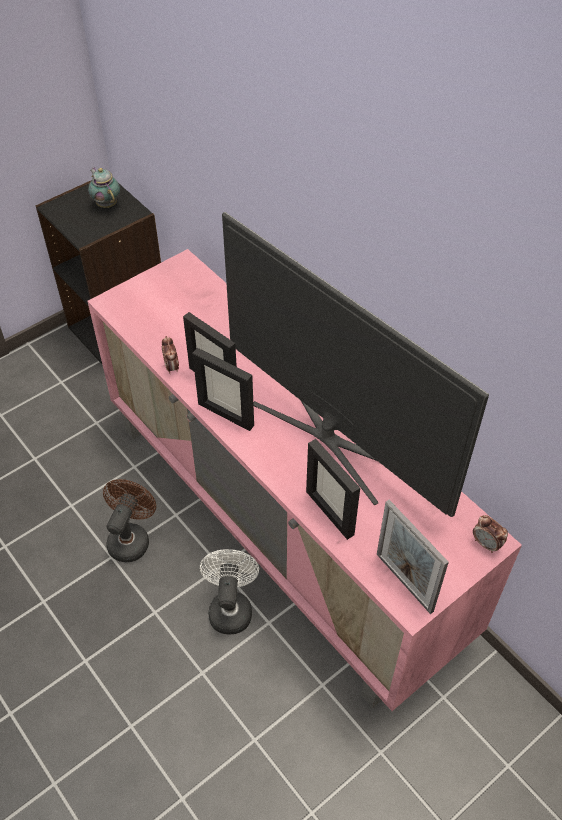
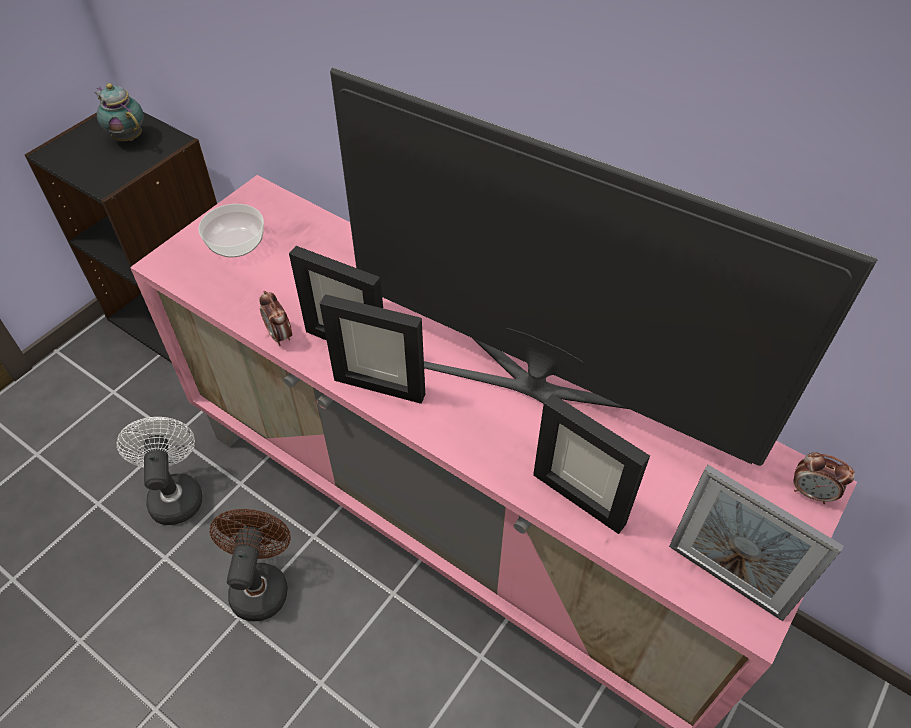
camera: 15 degrees left, 0 degrees up
(159, 297) = (235, 243): none -> bowl
(230, 607) = (423, 648): white fan -> white fan (175, 493)

